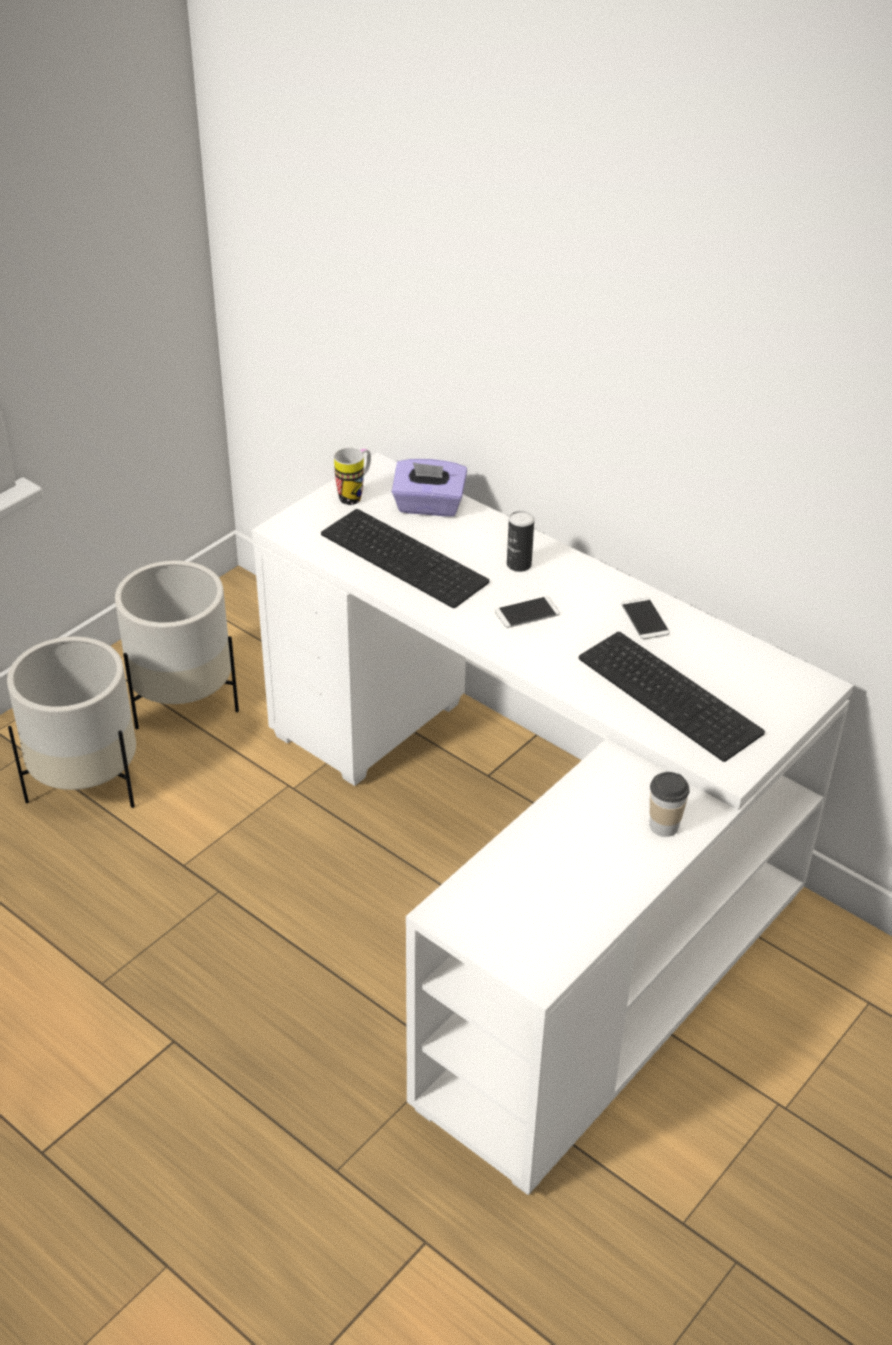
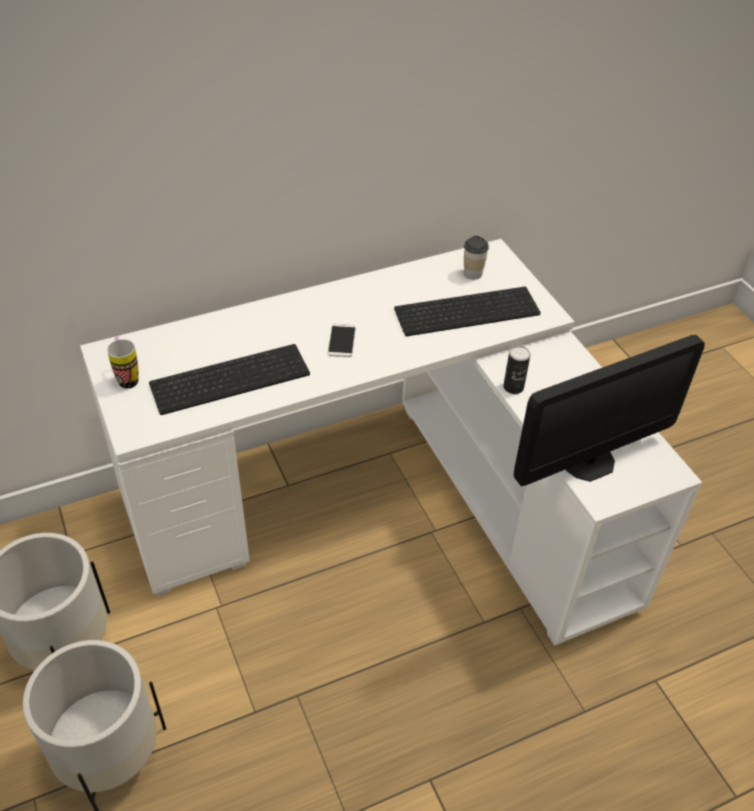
camera: 65 degrees left, 5 degrees up
(429, 506) = (177, 343): purple tissue box -> none
(501, 885) = (588, 461): none -> monitor
(519, 564) = (285, 324): can -> can (513, 387)
(645, 619) = (386, 291): phone -> none
(664, 826) = (568, 366): cup -> cup (472, 274)

